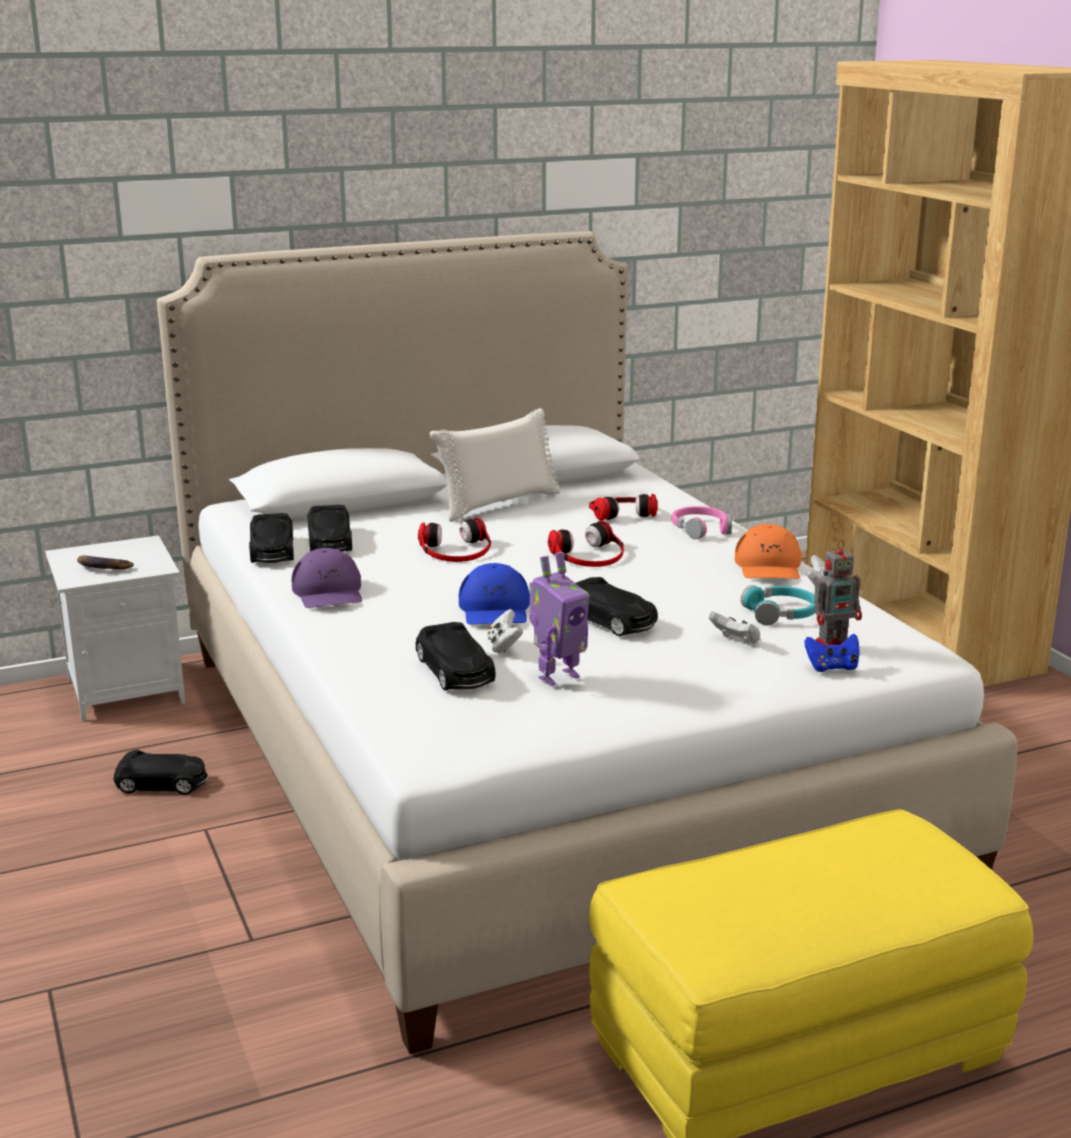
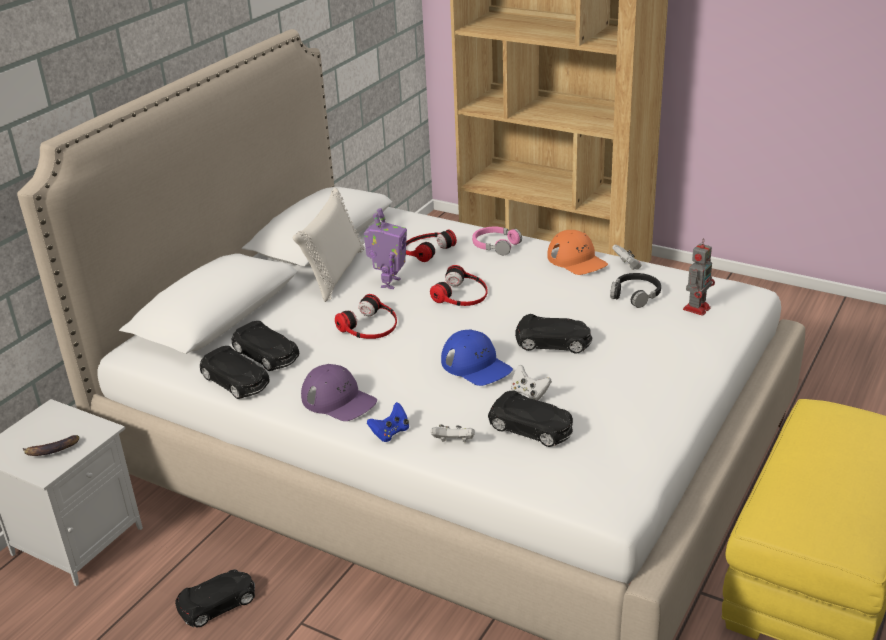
camera: 35 degrees left, 10 degrees up
(557, 676) = (593, 402): toy robot -> toy robot (389, 283)
(736, 641) = (643, 327): white game controller -> white game controller (453, 442)
(781, 614) = (635, 295): turquoise headphones -> black headphones
(832, 667) = (718, 324): blue game controller -> blue game controller (390, 433)

